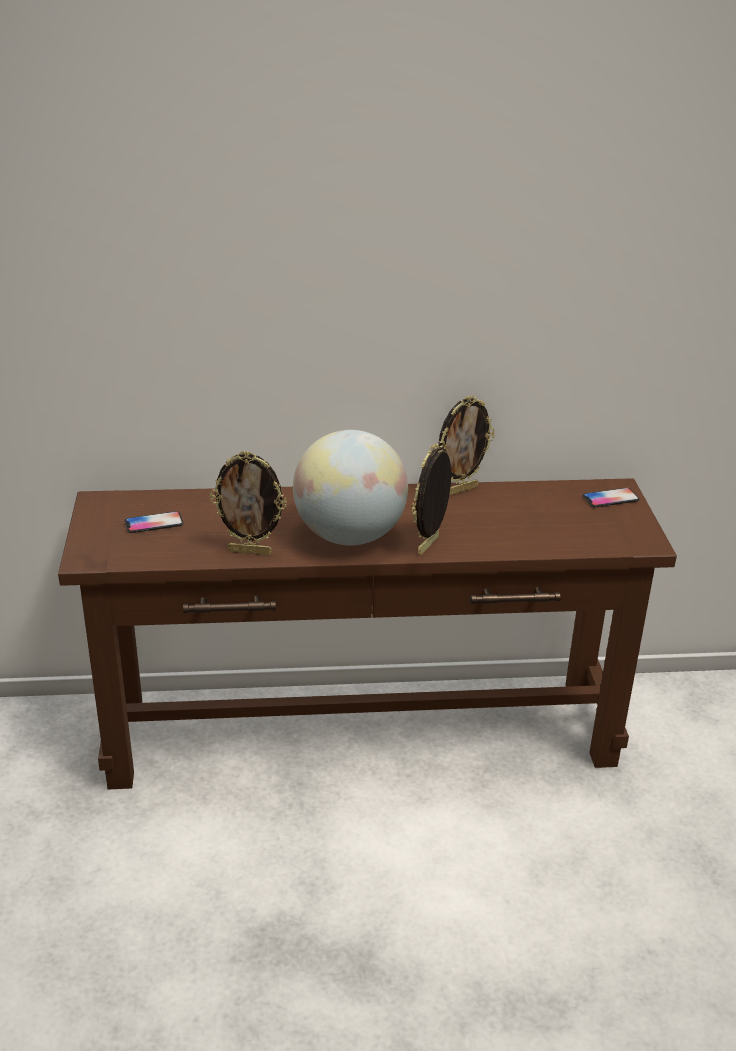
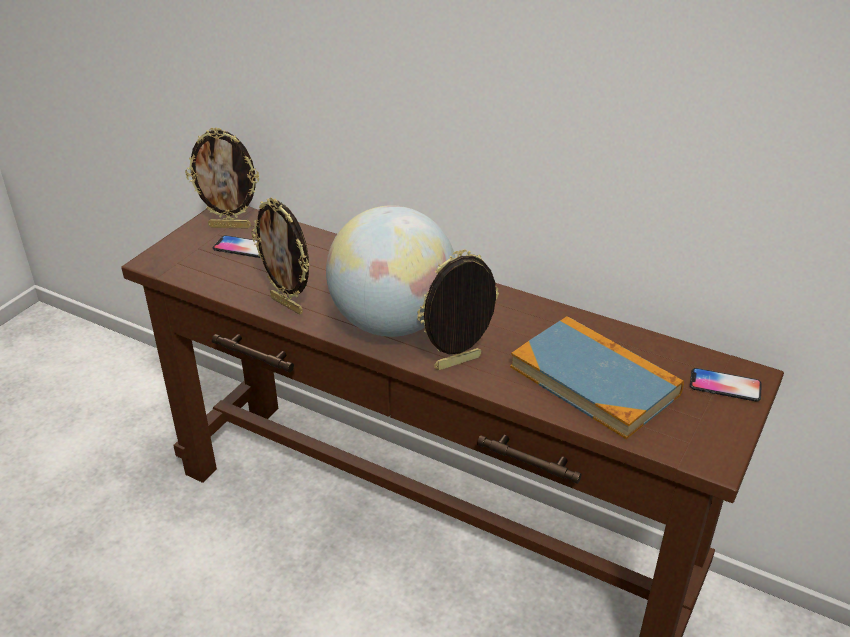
camera: 35 degrees right, 5 degrees up
(460, 490) = (559, 314): picture frame -> picture frame (230, 226)
(530, 524) = (594, 380): none -> book

